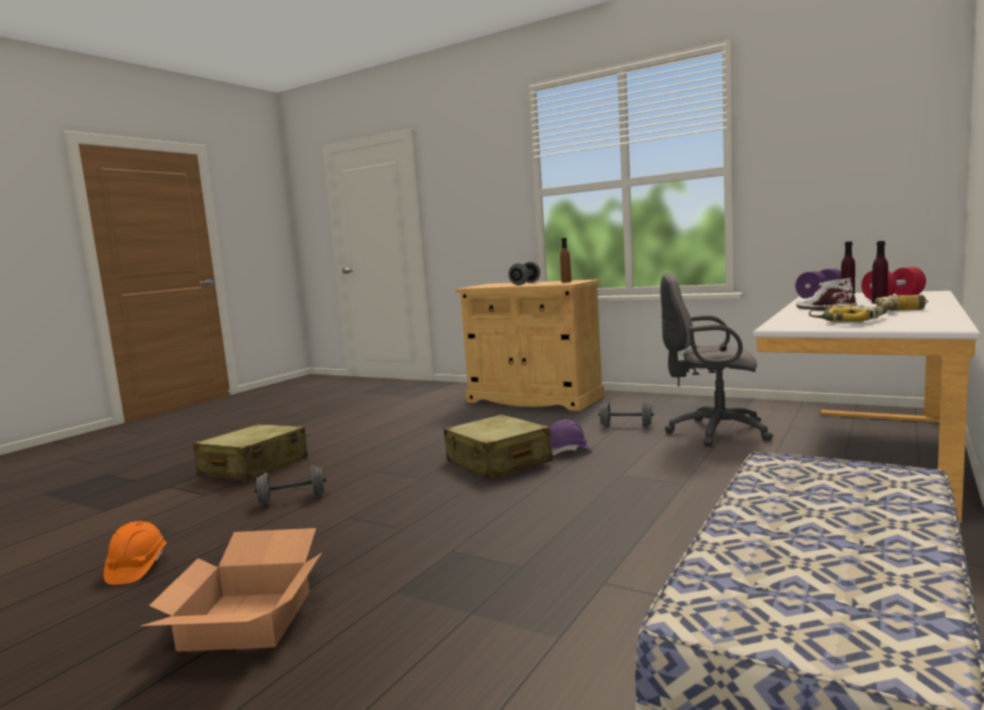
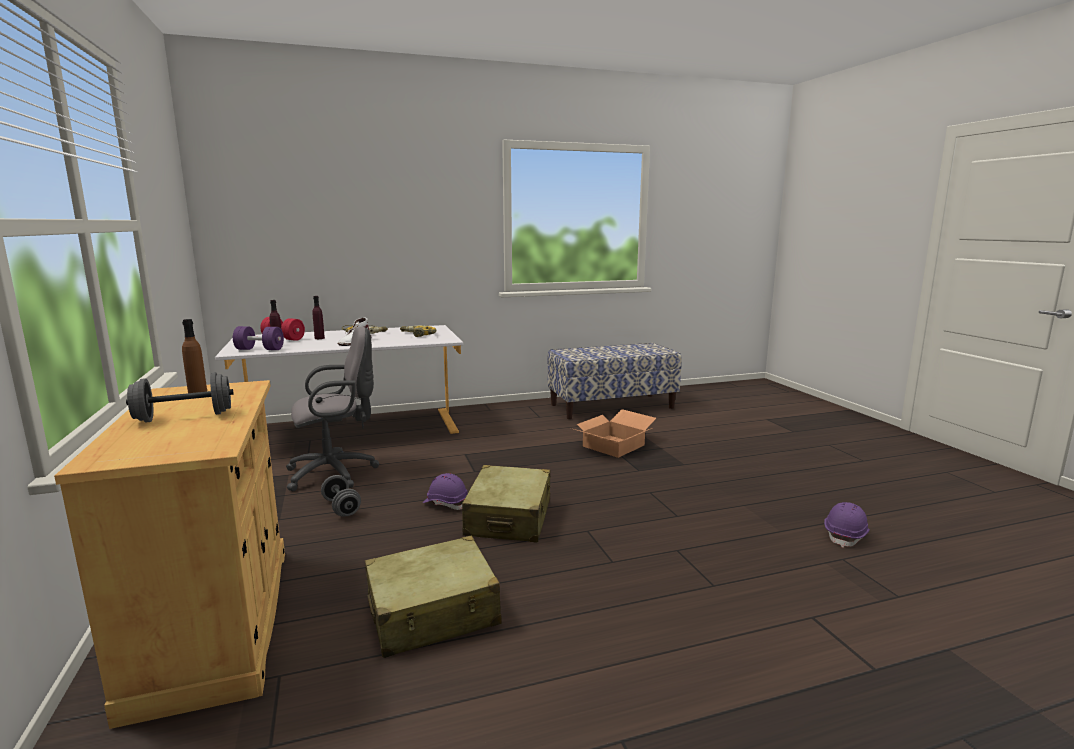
camera: 140 degrees left, 5 degrees up
(137, 568) = (846, 536): orange hard hat -> purple hard hat
(246, 619) = (762, 478): cardboard box -> cardboard box (613, 446)
(253, 467) = (748, 656): beige suitcase -> beige suitcase (433, 612)
(292, 500) = (713, 557): grey dumbbell -> none
(712, 432) = (336, 473): grey office chair -> grey office chair turned 75 degrees counterclockwise

